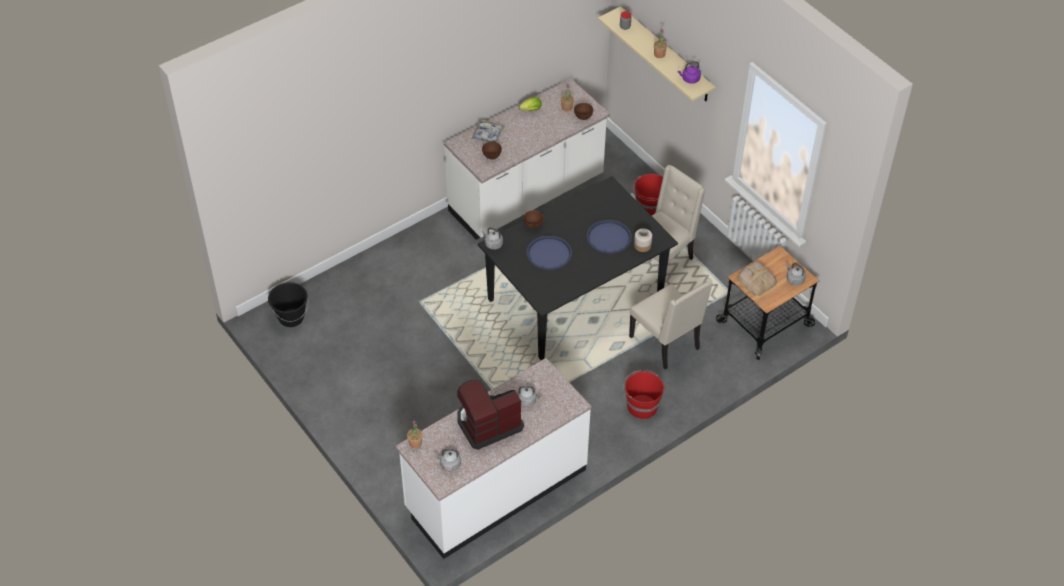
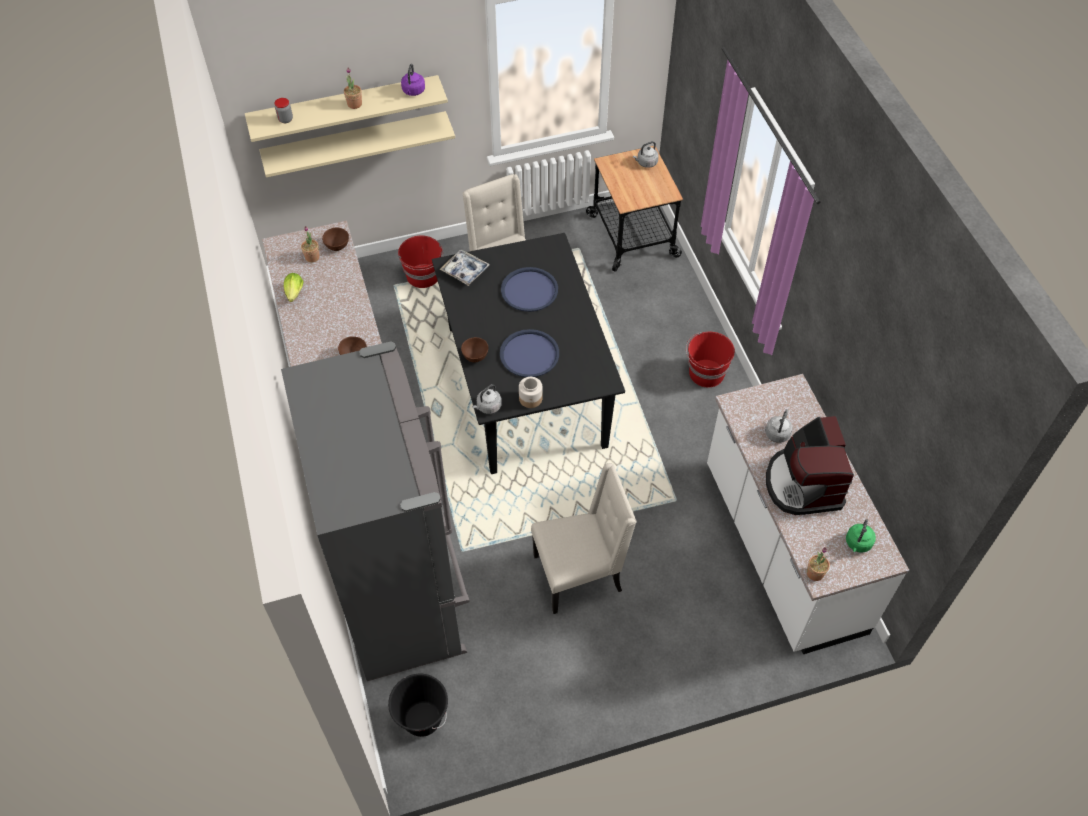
camera: 70 degrees left, 5 degrees up
(374, 281) = (402, 595): none -> grey fridge
(449, 464) = (857, 544): grey kettle -> green kettle
(488, 135) = (313, 349): tray -> tray (465, 270)
(642, 245) = (556, 264): jar -> jar (531, 399)
(665, 84) = (356, 142): none -> beige shelf
(666, 343) = (627, 324): beige chair -> beige chair (579, 574)
(756, 280) = (634, 192): bread -> none

